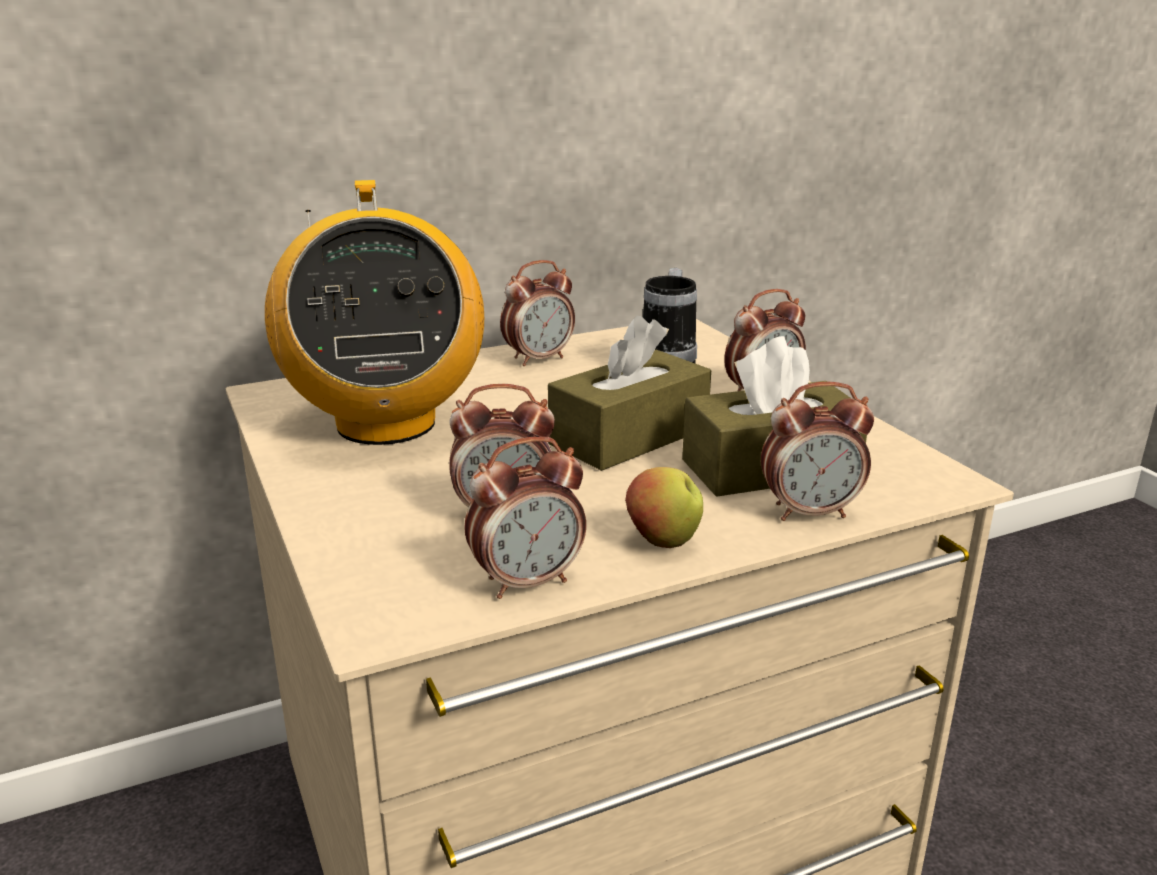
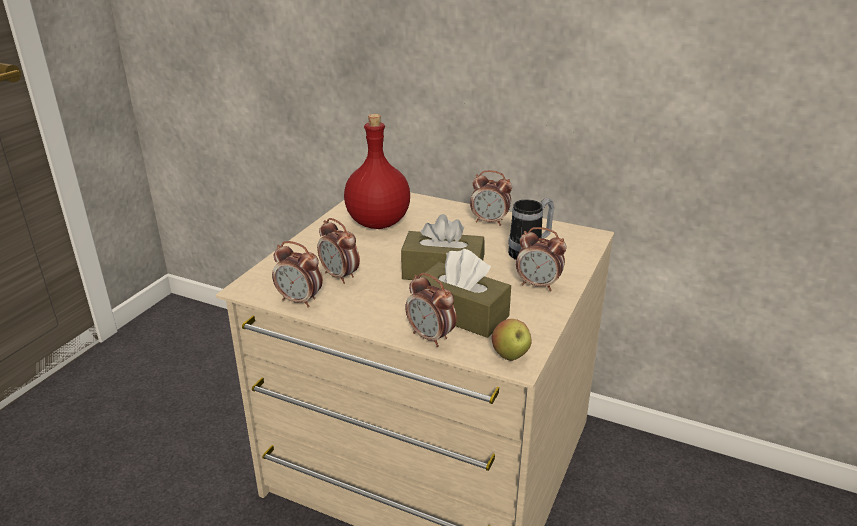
camera: 50 degrees right, 5 degrees up
(385, 423) = (379, 223): radio -> red bottle
(663, 542) = (361, 314): apple -> apple (510, 355)

